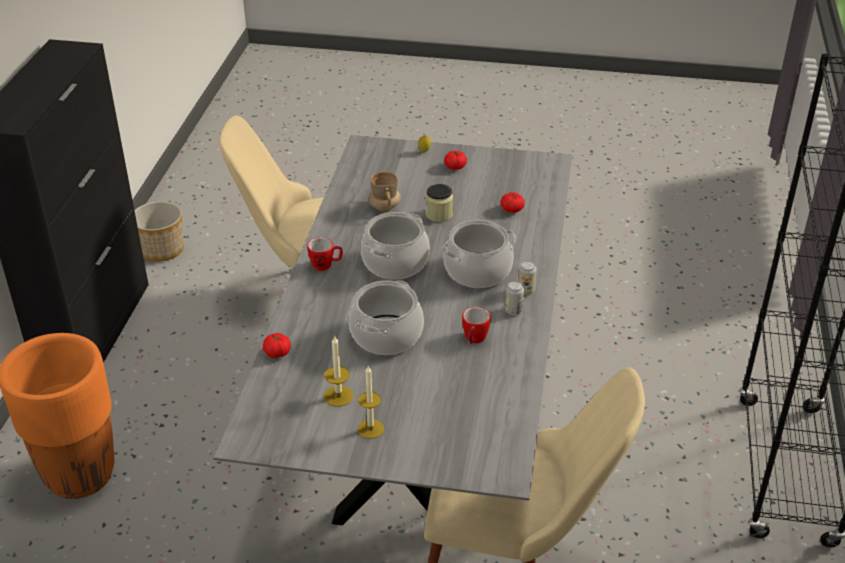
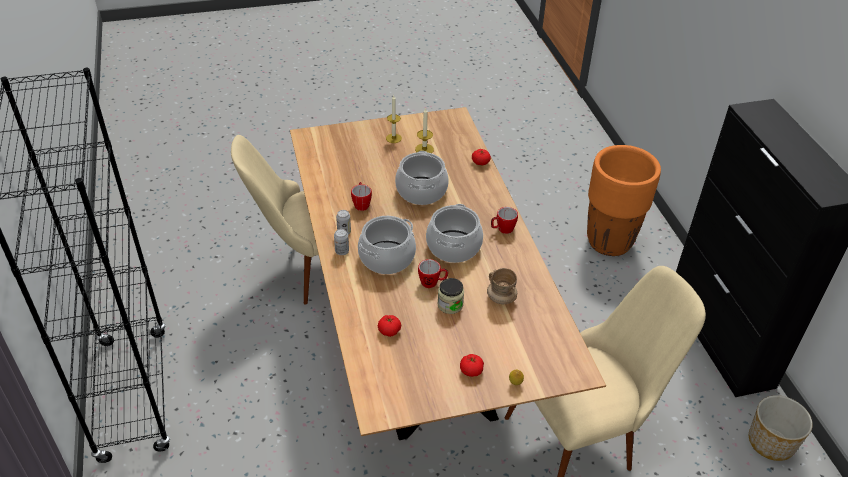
camera: 155 degrees right, 5 degrees up
(422, 425) = (421, 343): grey dining table -> brown dining table
(443, 236) = (432, 282): none -> mug

